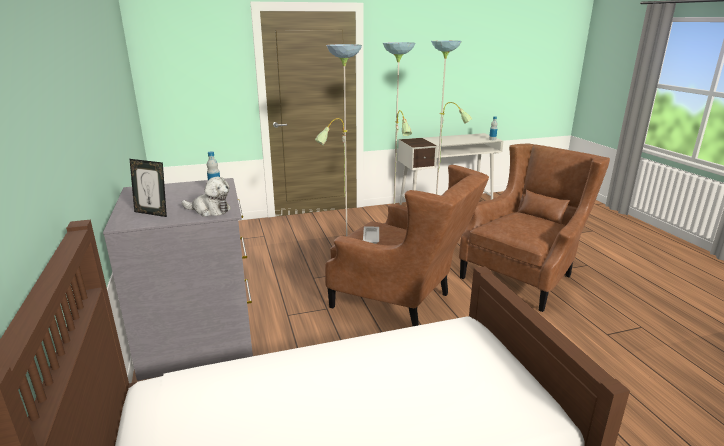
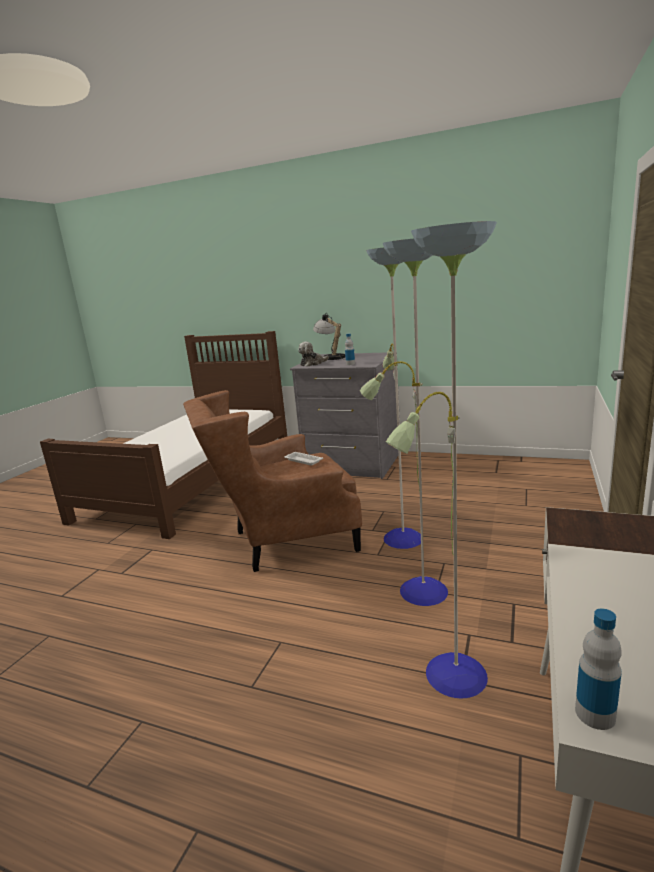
camera: 130 degrees right, 5 degrees down
(152, 213) = (331, 357): picture frame -> table lamp
(524, 275) = (191, 663): brown armchair -> none

